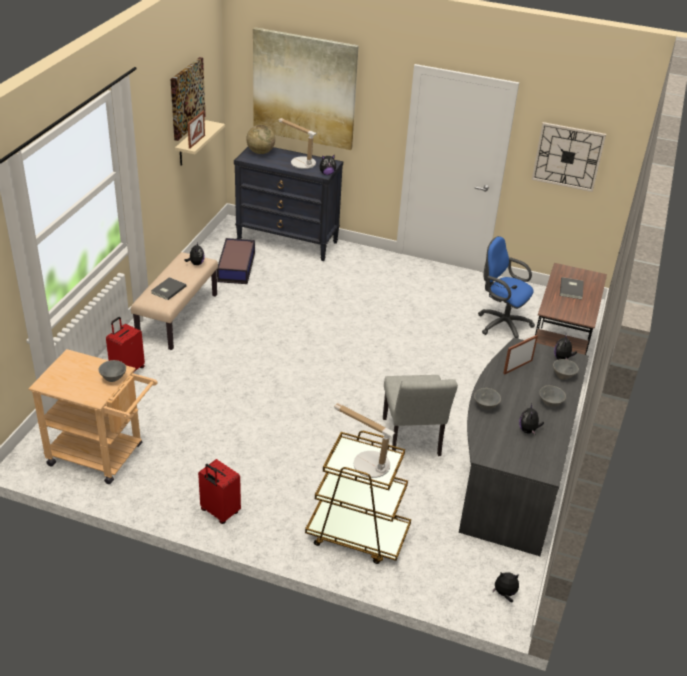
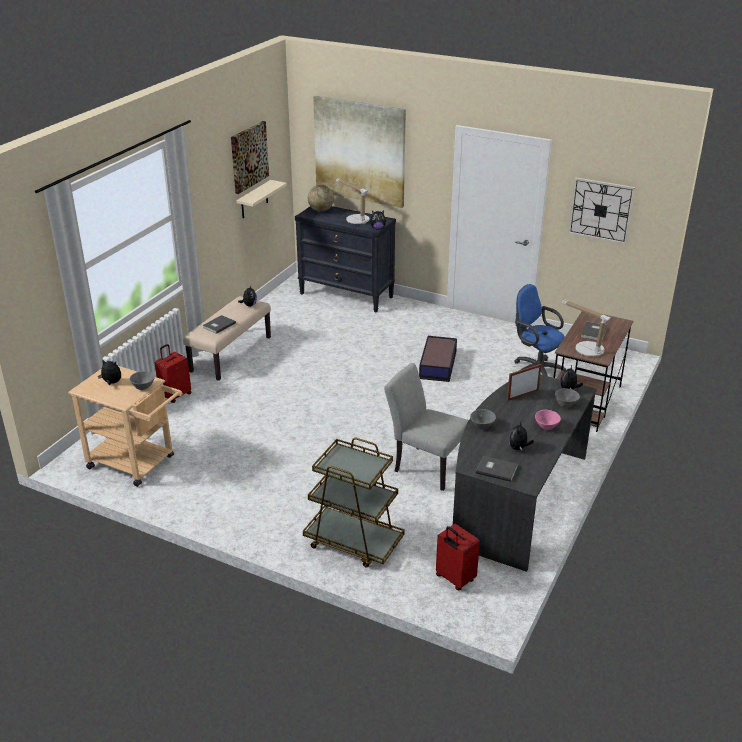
camera: 10 degrees right, 5 degrees down
(197, 141) = (257, 196): picture frame -> none
(219, 512) = (230, 515): red suitcase -> red suitcase (454, 579)
(237, 266) = (294, 315): storage box -> storage box (438, 364)
(367, 463) = (355, 466): table lamp -> table lamp (586, 348)
(412, 441) = (425, 466): grey chair -> grey chair turned 120 degrees clockwise
(504, 594) = (484, 602): plush toy -> plush toy (112, 383)
(512, 457) = (496, 469): none -> grey book
(549, 403) = (545, 427): grey bowl -> pink bowl

